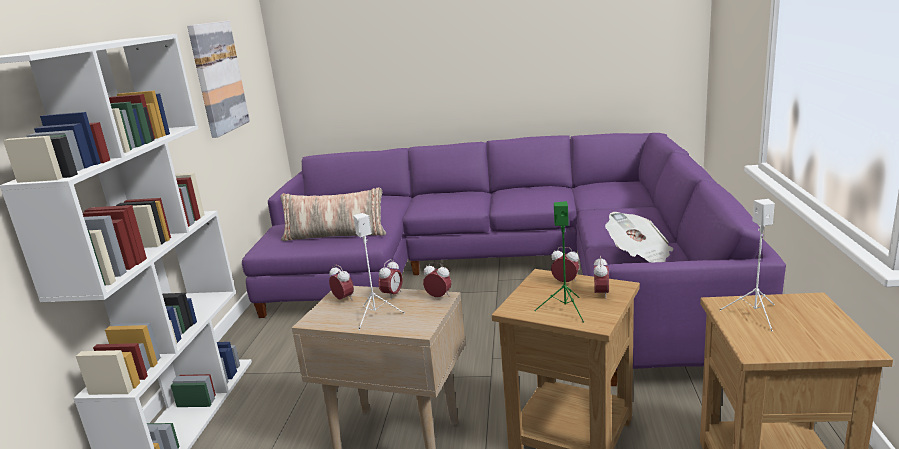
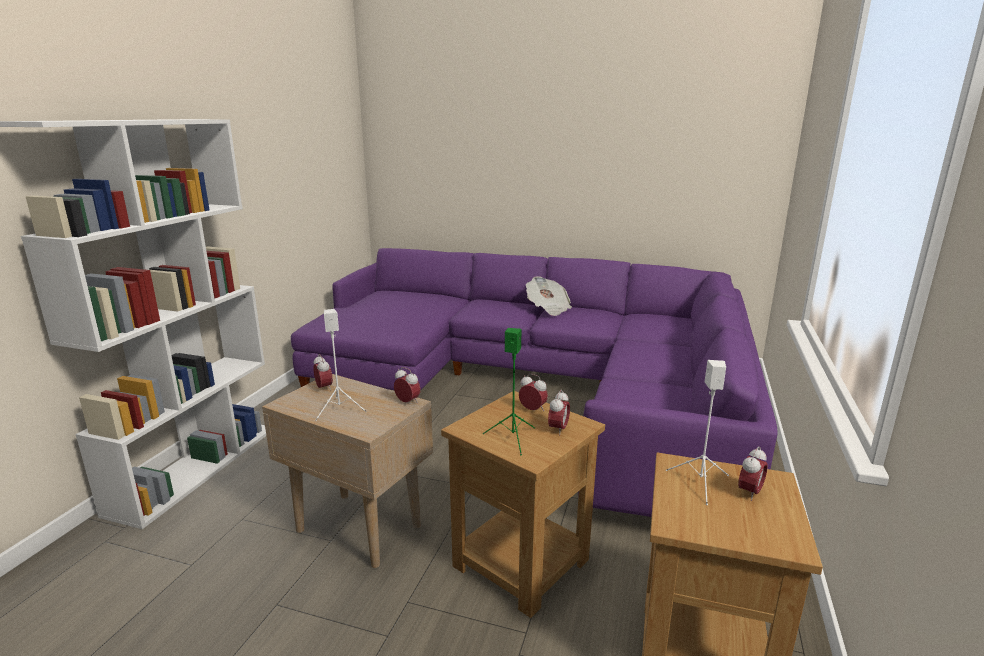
camera: 10 degrees right, 0 degrees up
(218, 77) = (296, 165): picture -> none
(335, 235) = (379, 325): pillow -> none
(392, 295) = (368, 392): alarm clock -> alarm clock (749, 492)
(639, 254) = (645, 394): newspaper -> newspaper (548, 308)

